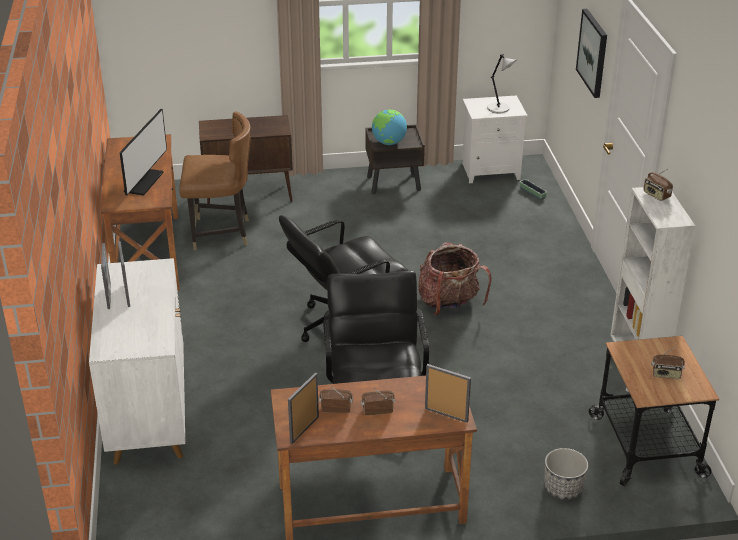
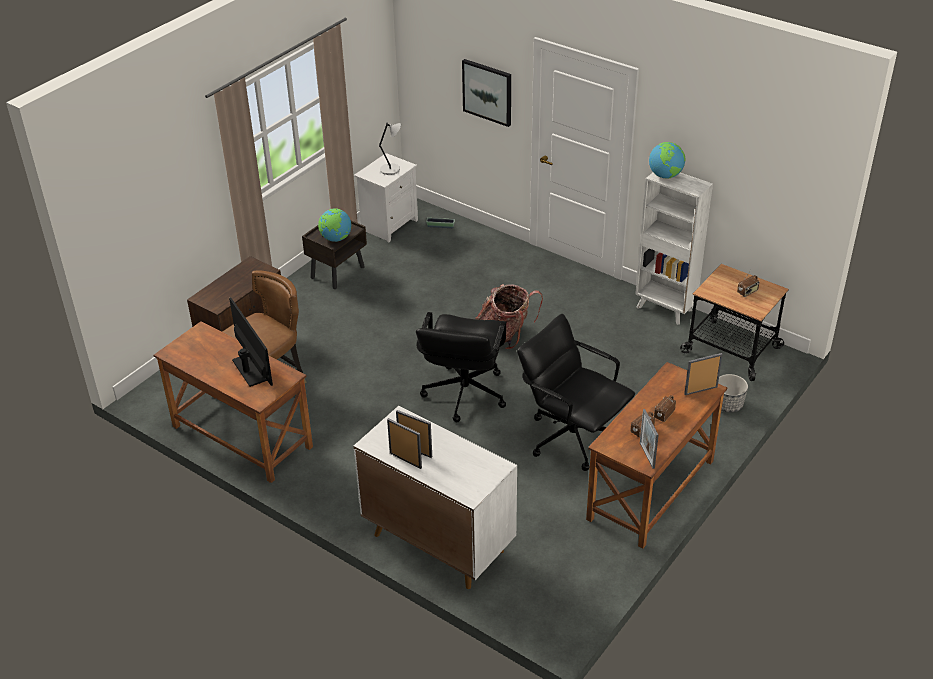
camera: 45 degrees left, 5 degrees up
(656, 195) = (665, 175): radio -> globe

